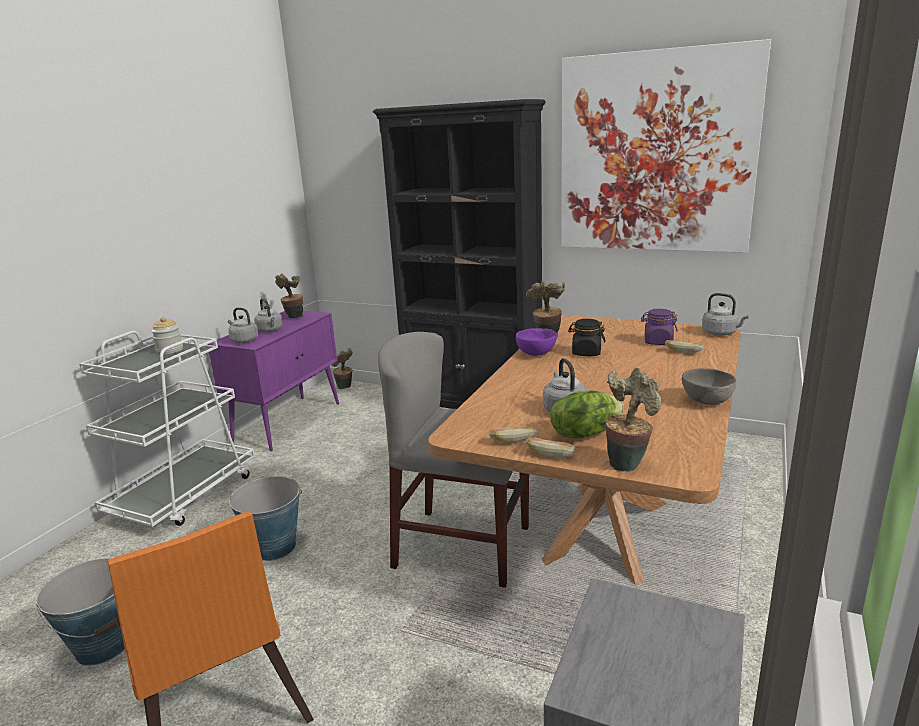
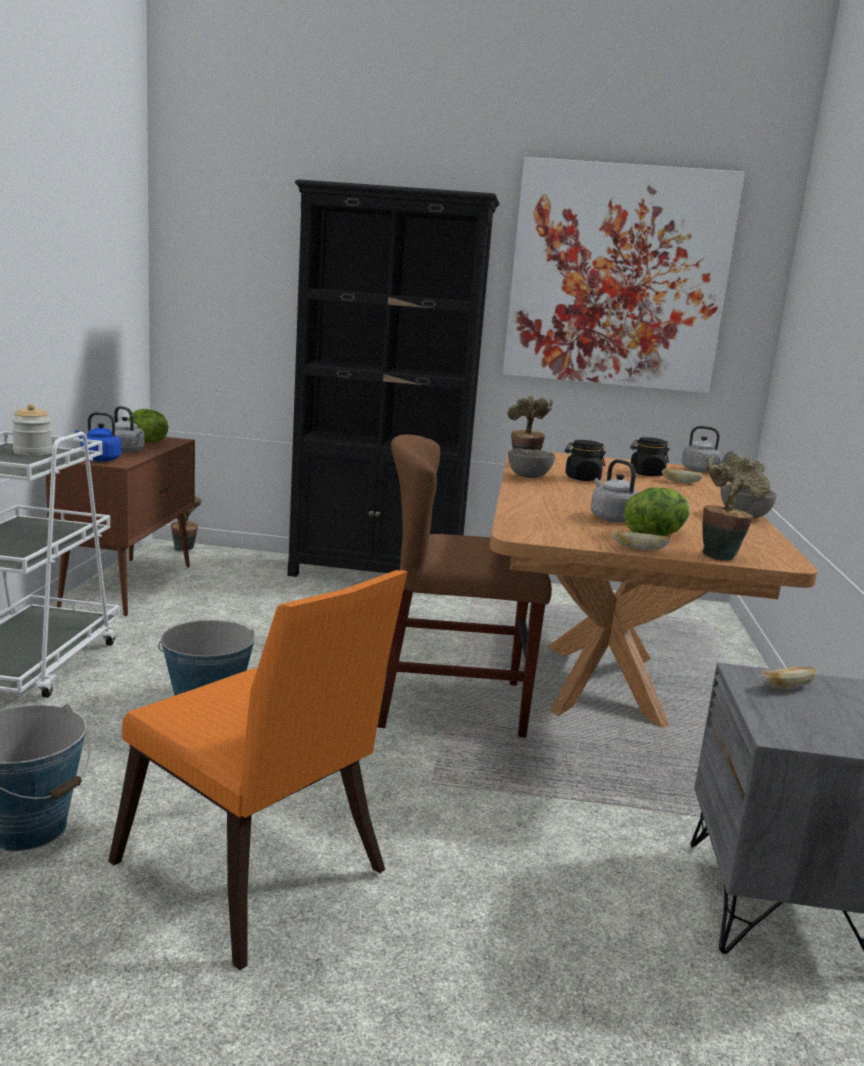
camera: 20 degrees left, 5 degrees down
(243, 340) = (99, 459): grey kettle -> blue kettle
(288, 422) = (129, 585): purple cabinet -> brown cabinet
(293, 318) = (146, 441): potted plant -> lettuce
(462, 547) = (451, 704): grey chair -> brown chair
(513, 441) = (588, 539): bread -> bread (785, 687)
(537, 354) = (529, 477): purple bowl -> grey bowl
(658, 342) = (646, 474): purple jar -> black jar

